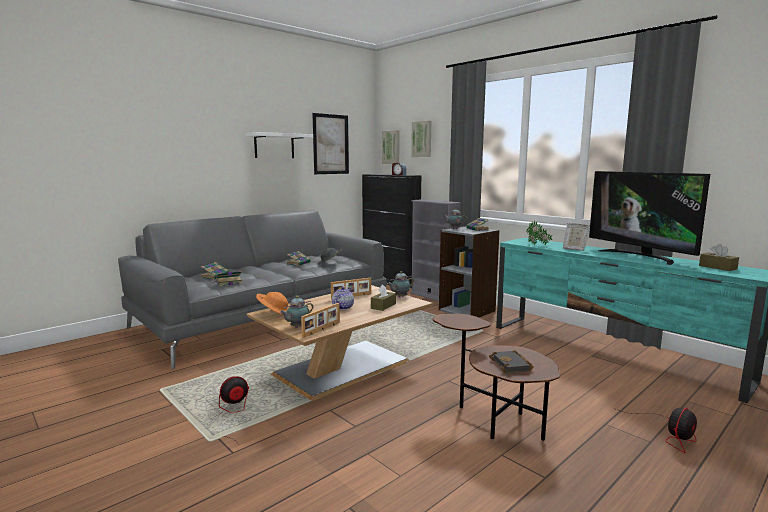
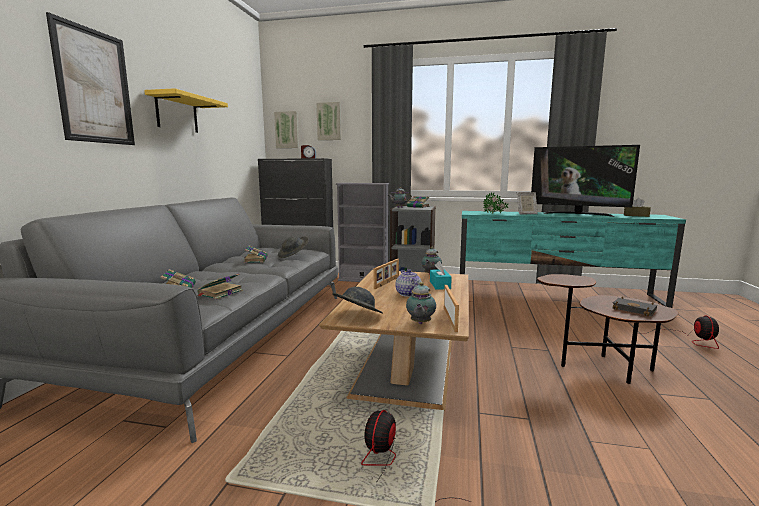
camera: 35 degrees left, 0 degrees up
(274, 146) = (177, 113): white shelf -> yellow shelf
(275, 314) = (357, 316): orange hat -> grey hat
(331, 144) = (229, 120): picture -> picture (94, 86)
(383, 306) = (440, 285): brown tissue box -> turquoise tissue box

